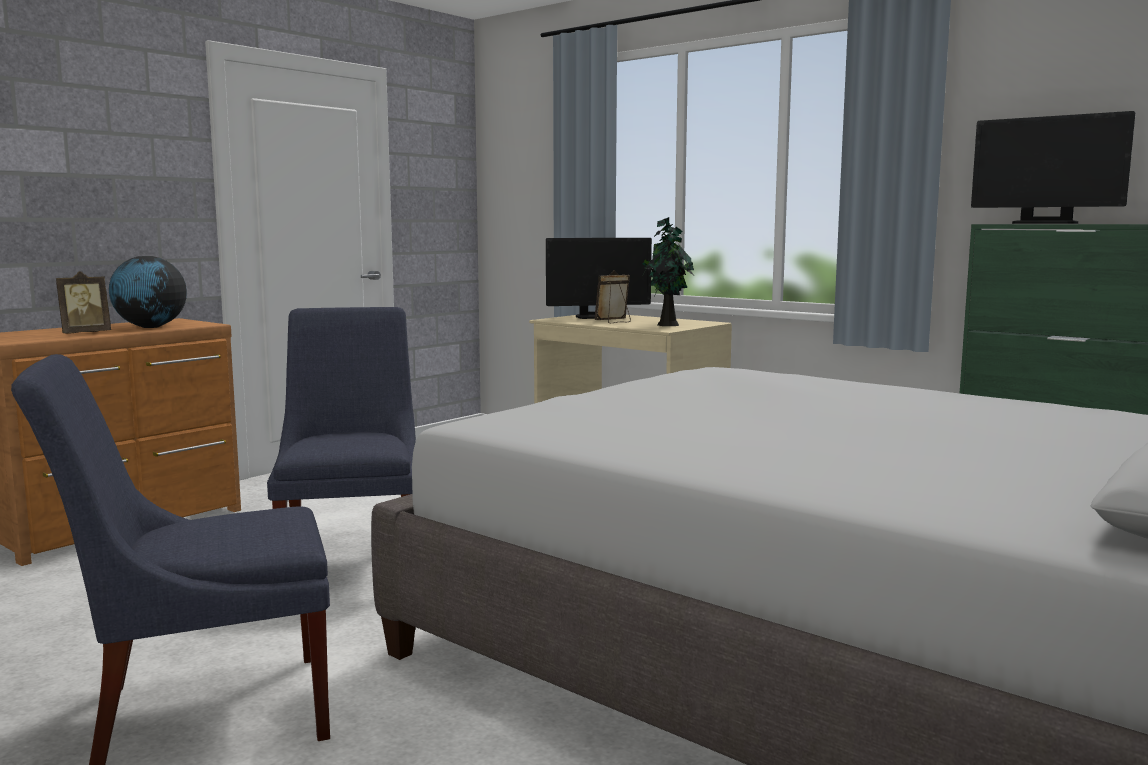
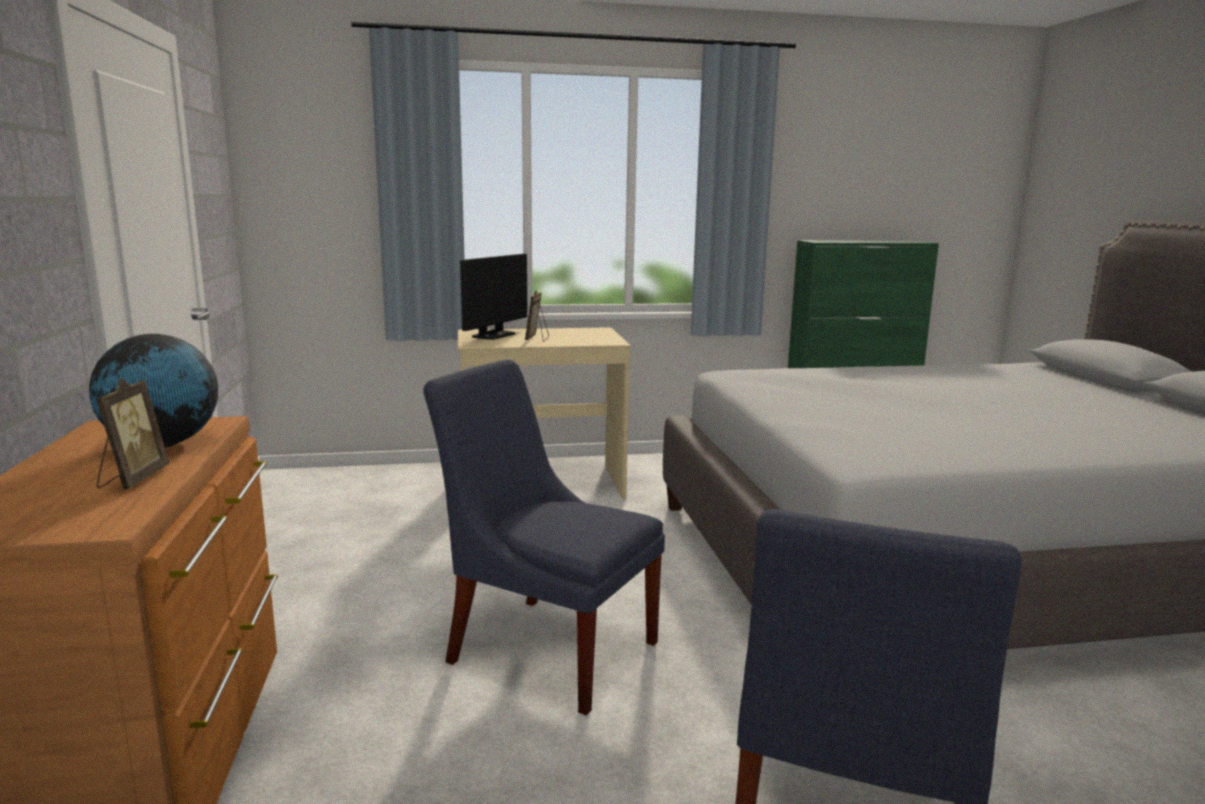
camera: 50 degrees left, 5 degrees up
(666, 324) = (588, 336): potted plant -> none
(1045, 223) = (843, 241): monitor -> none

